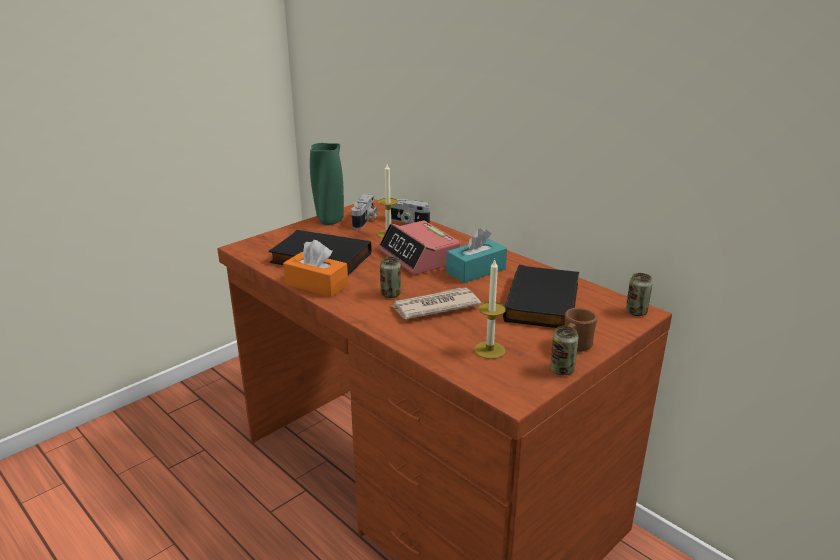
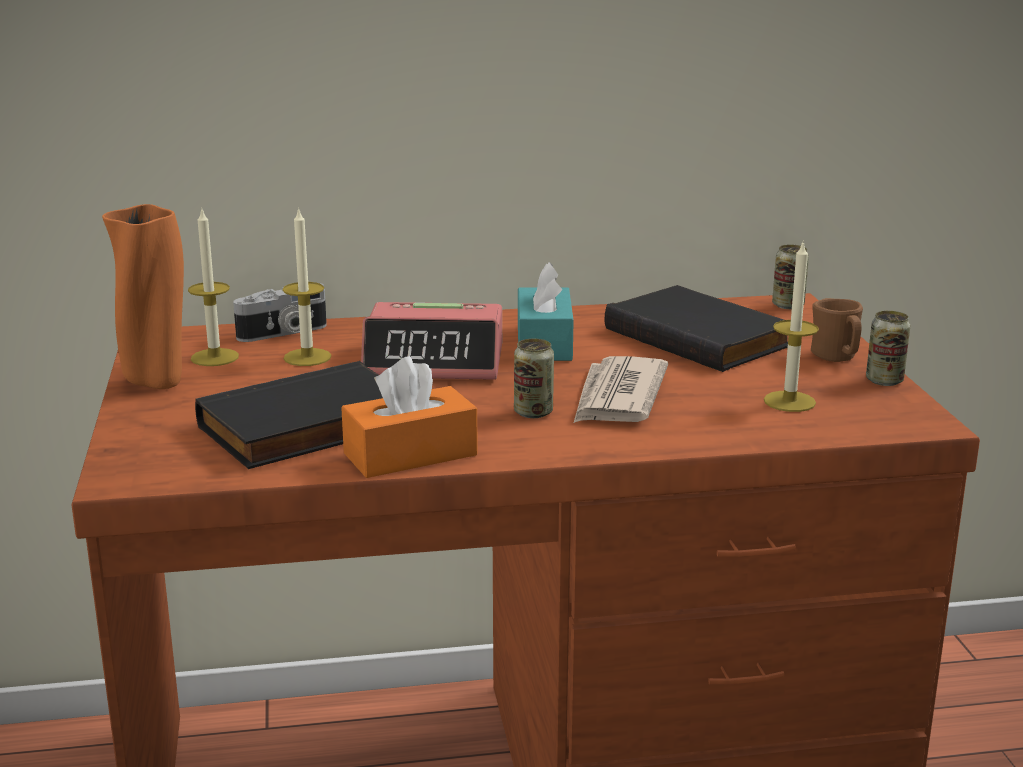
camera: 55 degrees left, 5 degrees down
(329, 221) = (157, 381): green vase -> orange vase
(365, 220) = (214, 357): camera -> candle

